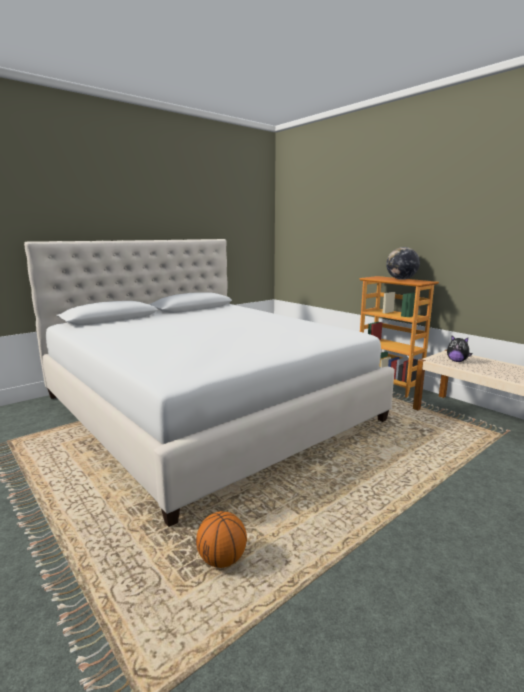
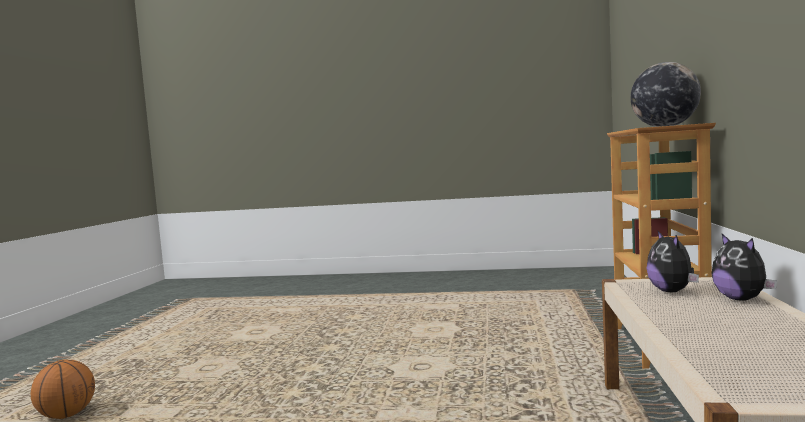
camera: 50 degrees right, 10 degrees down
(206, 408) = (357, 311): white bed -> none
(481, 360) = (741, 299): none -> plush toy

